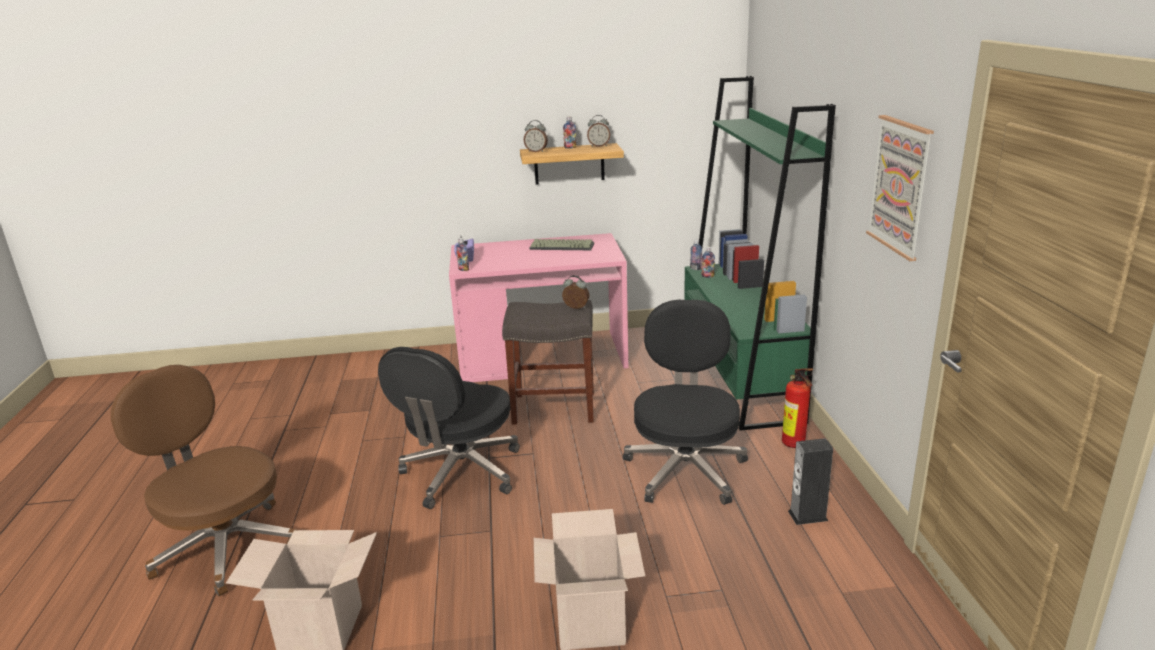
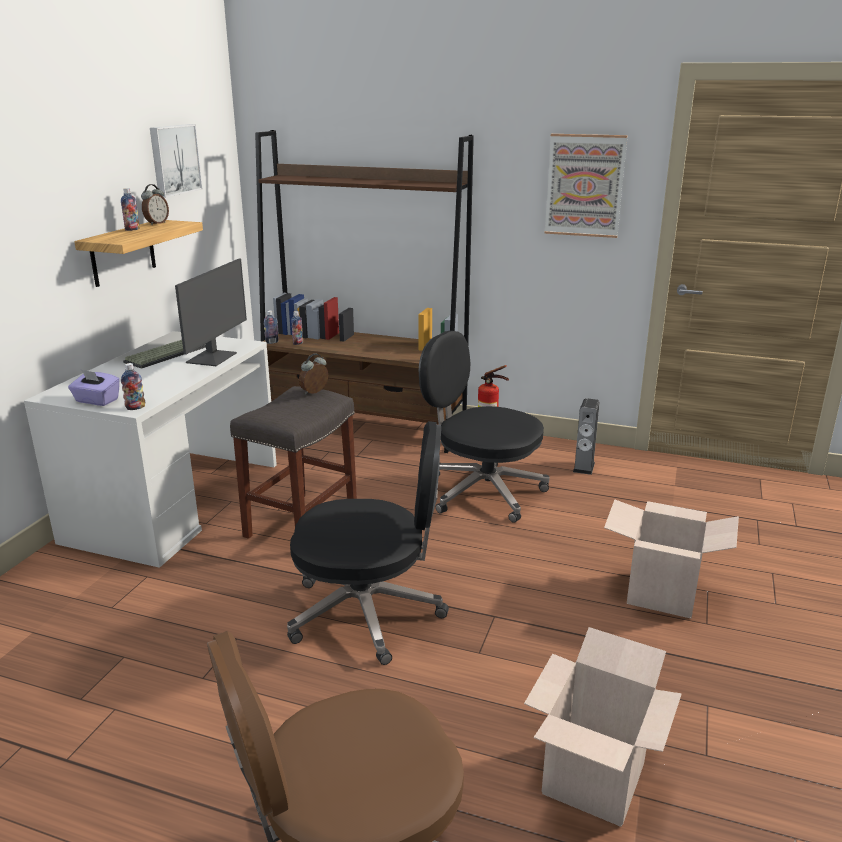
camera: 65 degrees left, 0 degrees up
(460, 473) = (369, 612): black office chair -> black office chair turned 45 degrees counterclockwise
(536, 151) = (110, 238): alarm clock -> none
(542, 356) = (176, 501): pink desk -> white desk
(571, 258) = (213, 358): none -> monitor
(645, 96) = (174, 159): none -> picture
(740, 377) = (365, 426): green bookcase -> brown bookcase

